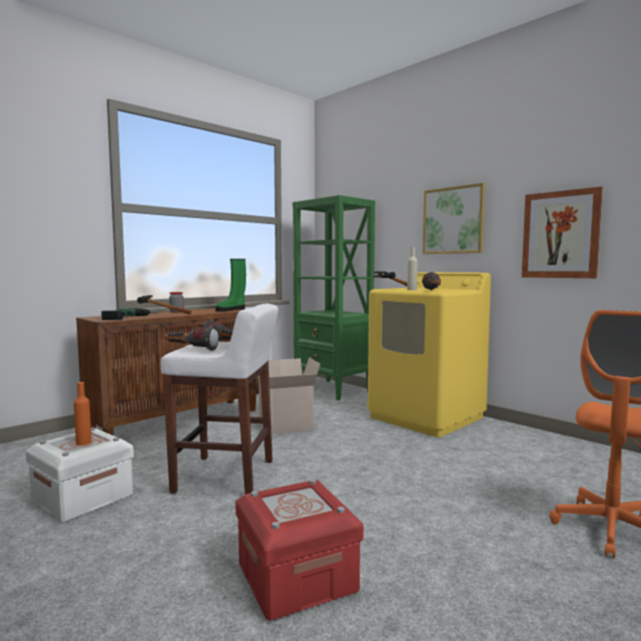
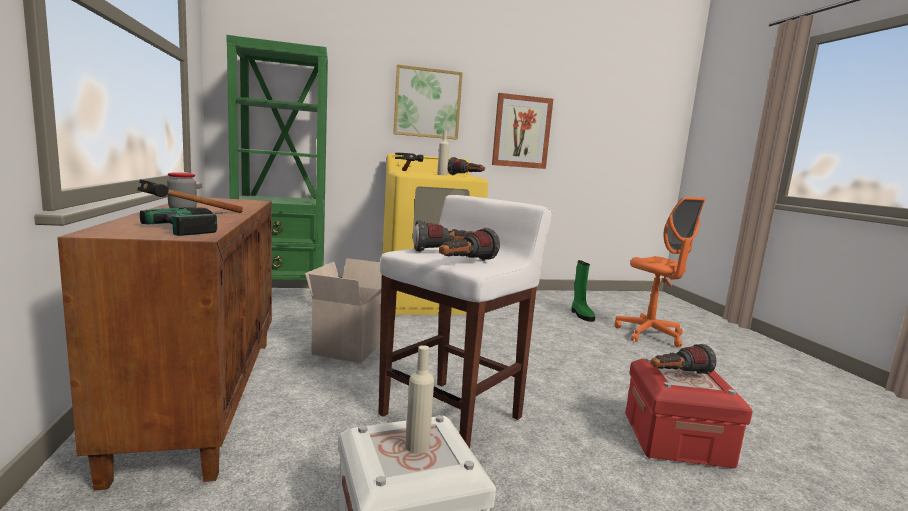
camera: 60 degrees left, 5 degrees up
(83, 442) = (417, 446): orange bottle -> beige bottle
(231, 310) = (238, 202): green boot -> green boot (581, 315)
(291, 497) = (677, 375): none -> flashlight

